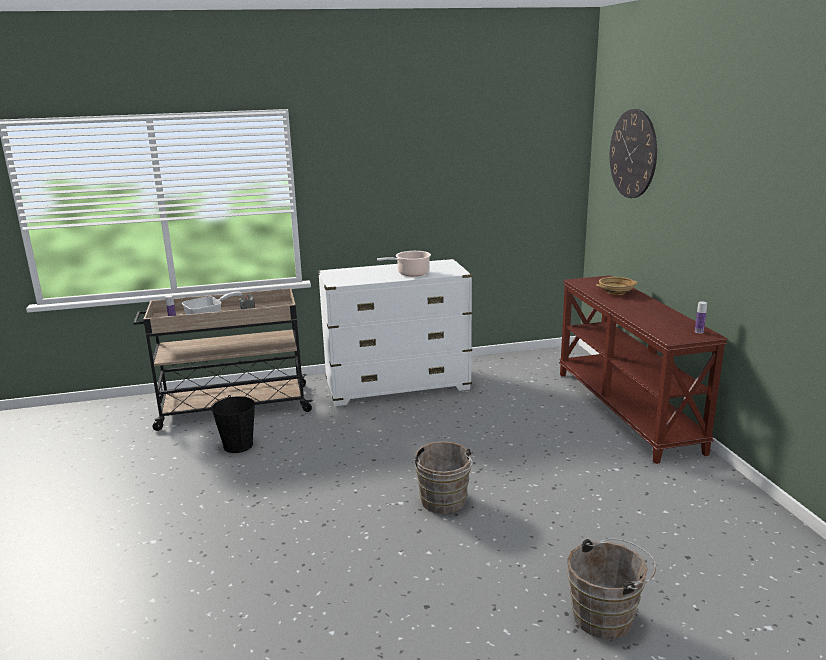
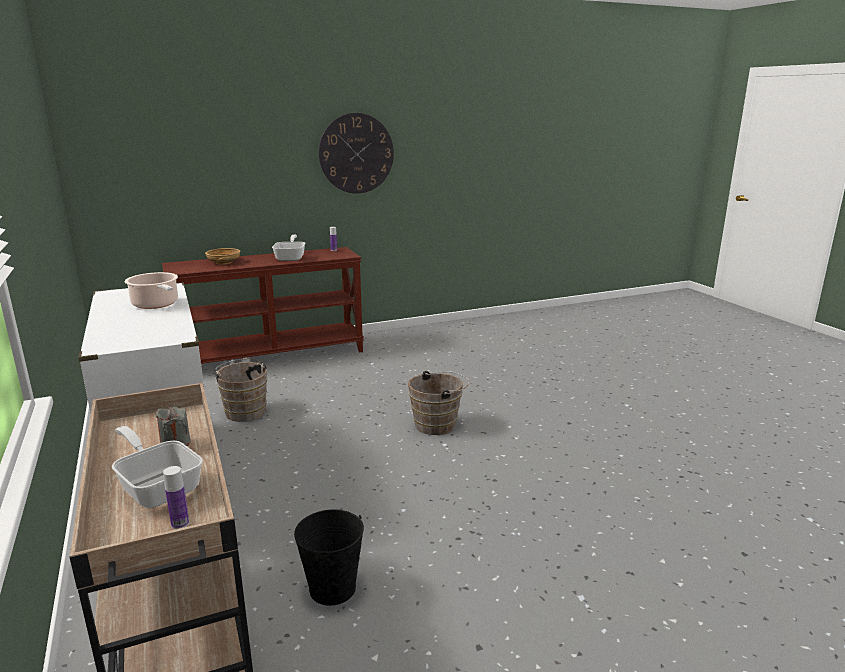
camera: 100 degrees left, 0 degrees up
(607, 616) = (539, 372): brown bucket -> brown bucket (245, 411)
(633, 154) = (160, 132): wall clock -> wall clock (356, 153)
(647, 314) = (291, 257): none -> frying pan

